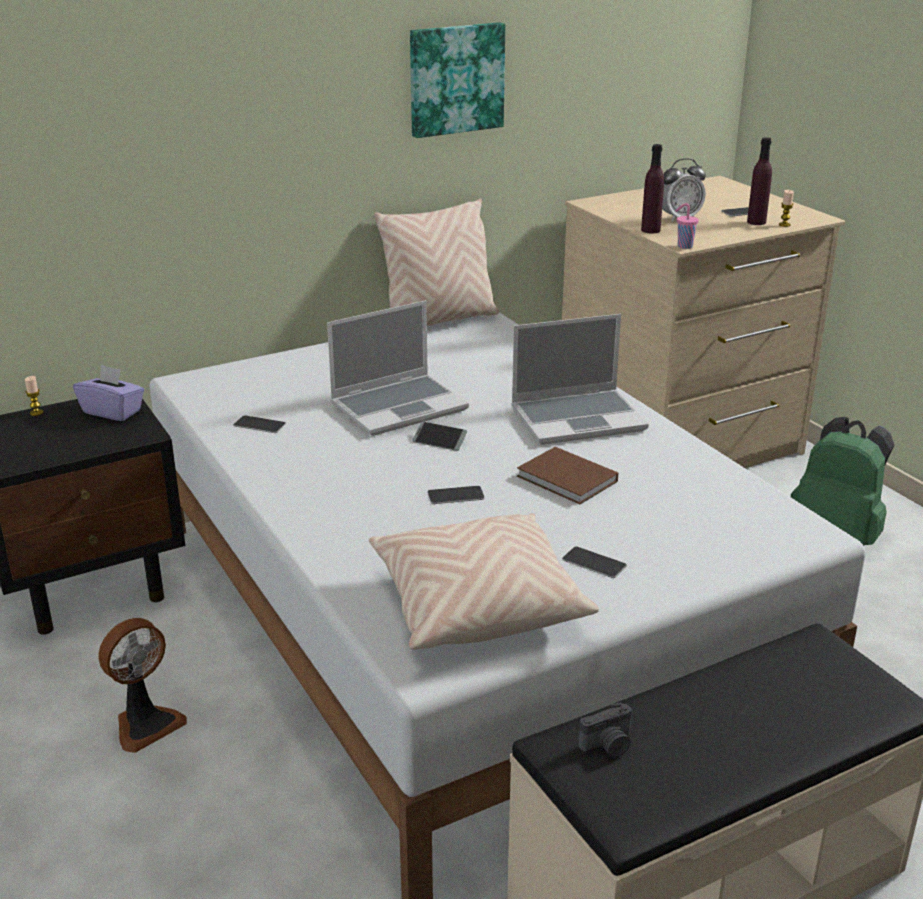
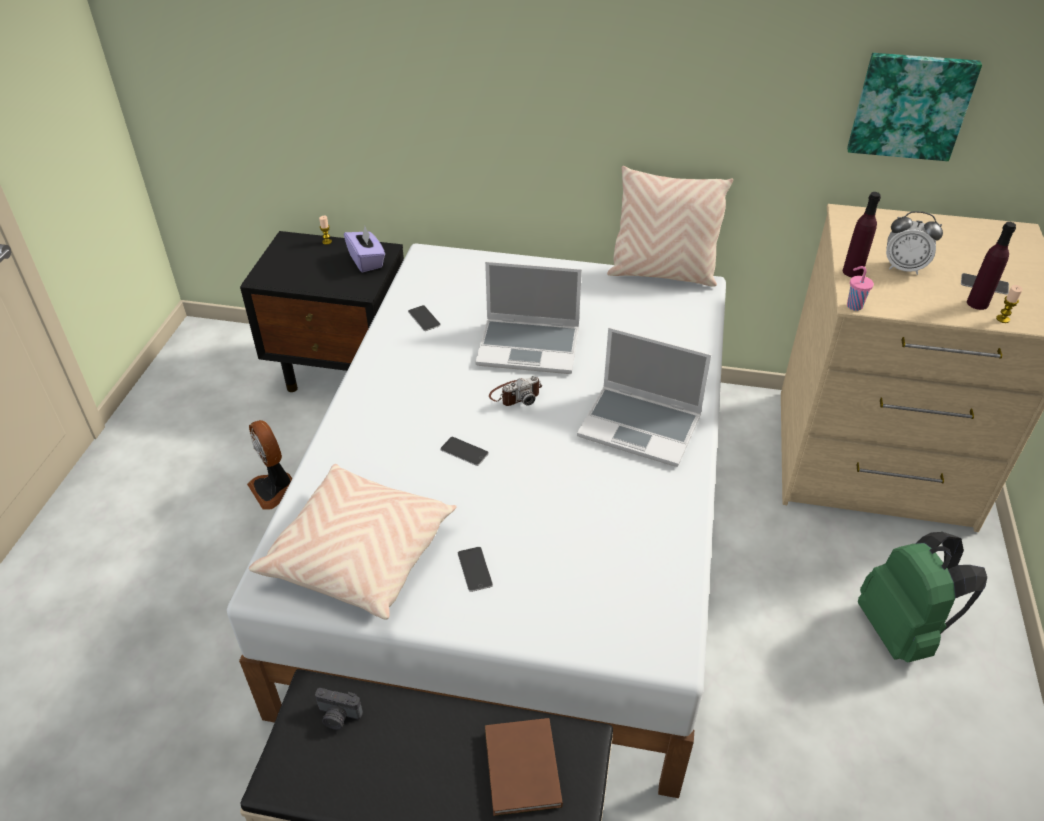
camera: 40 degrees right, 15 degrees up
(145, 724) = (274, 488): fan -> fan turned 60 degrees clockwise
(439, 441) = (515, 395): phone -> camera
(455, 79) = (724, 64): picture -> picture (910, 105)
(568, 480) = (555, 482): brown book -> brown book (521, 770)

